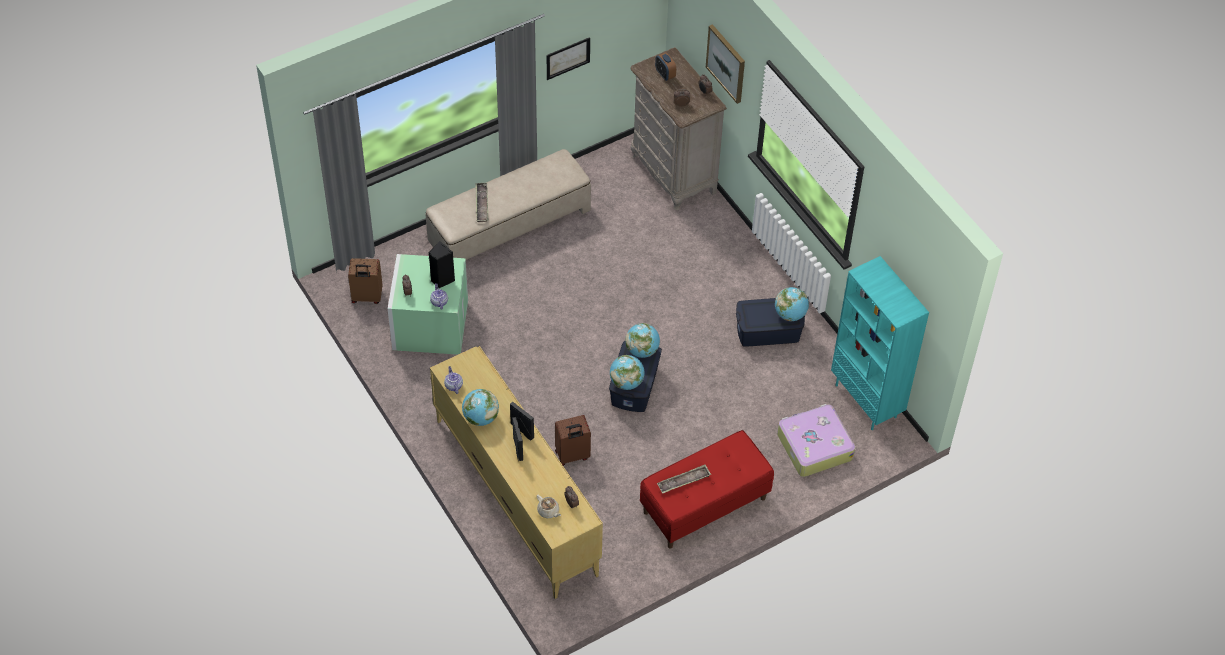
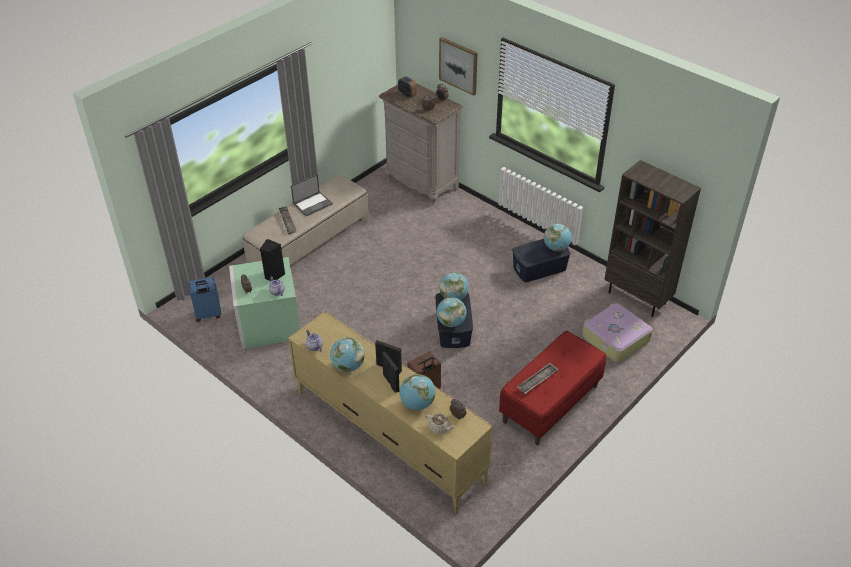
camera: 15 degrees left, 10 degrees down
(366, 297) = (208, 315): brown suitcase -> blue suitcase
(519, 185) = (313, 204): none -> laptop
(536, 479) = (417, 404): none -> globe
(568, 58) = (331, 92): picture -> none
(867, 401) = (637, 298): turquoise bookcase -> brown bookcase

